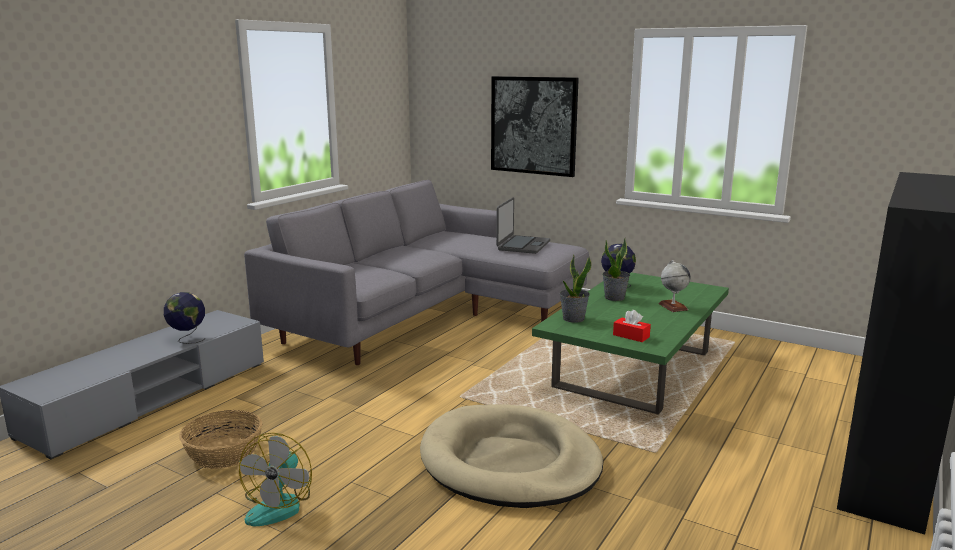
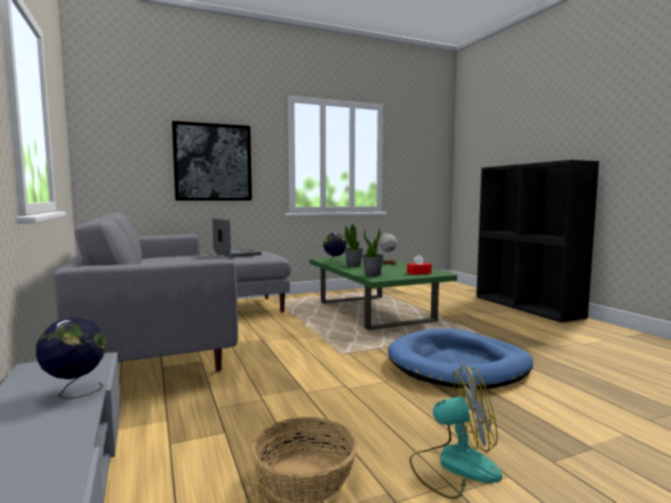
camera: 55 degrees left, 10 degrees down
(279, 504) = (454, 466): fan -> fan turned 45 degrees counterclockwise
(510, 462) = (458, 365): beige dog bed -> blue dog bed

